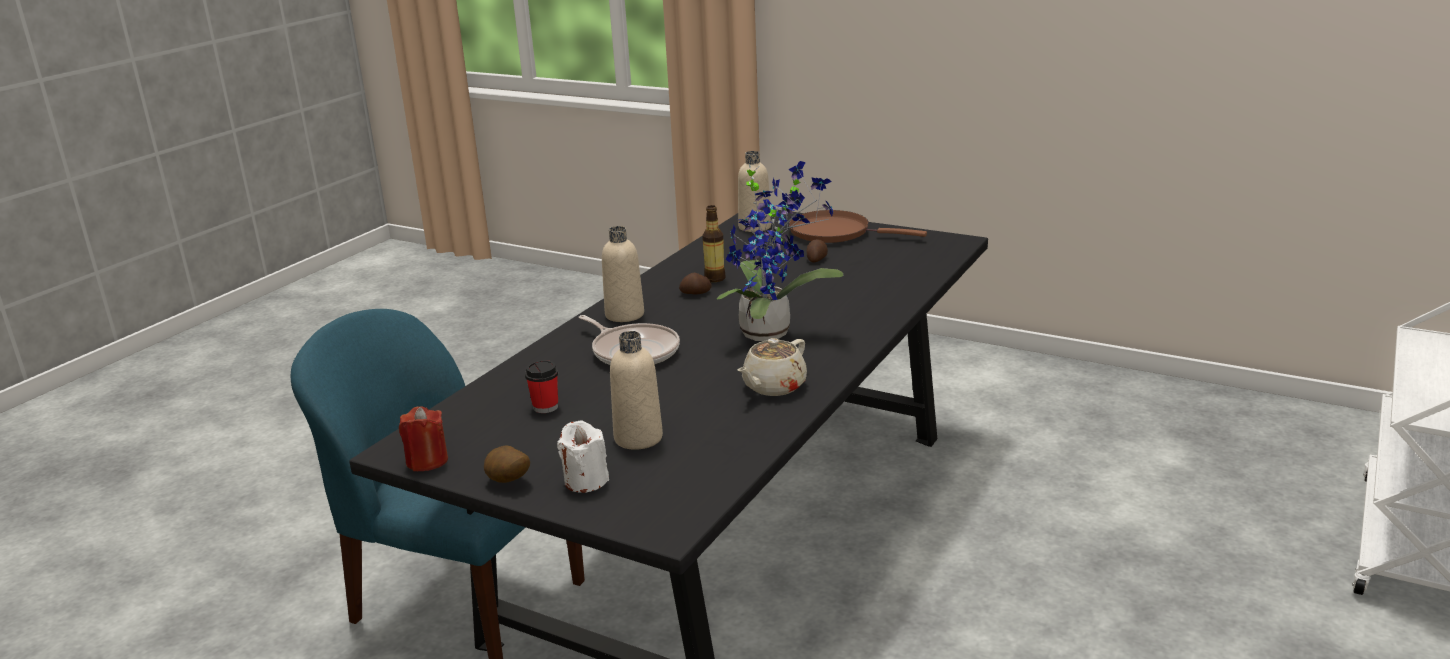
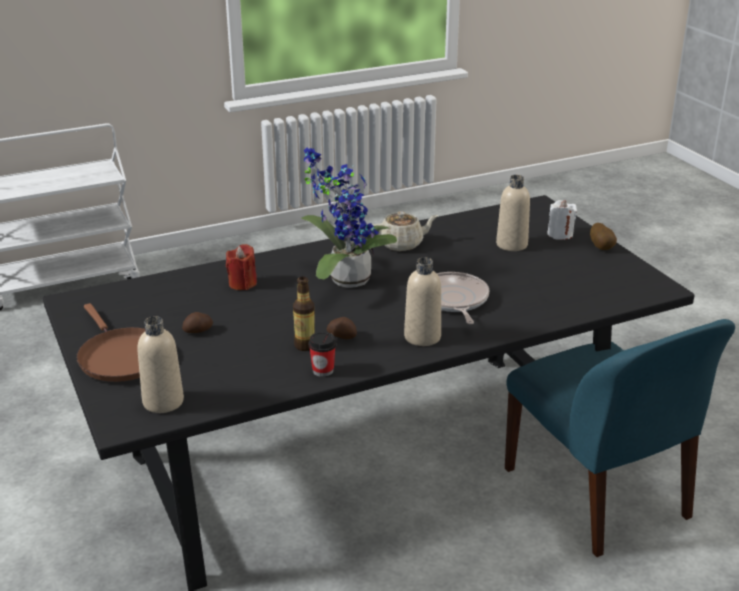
camera: 145 degrees left, 5 degrees up
(427, 461) = (644, 274): red candle -> red candle (242, 283)
(545, 407) = (549, 282): cup -> cup (323, 370)

